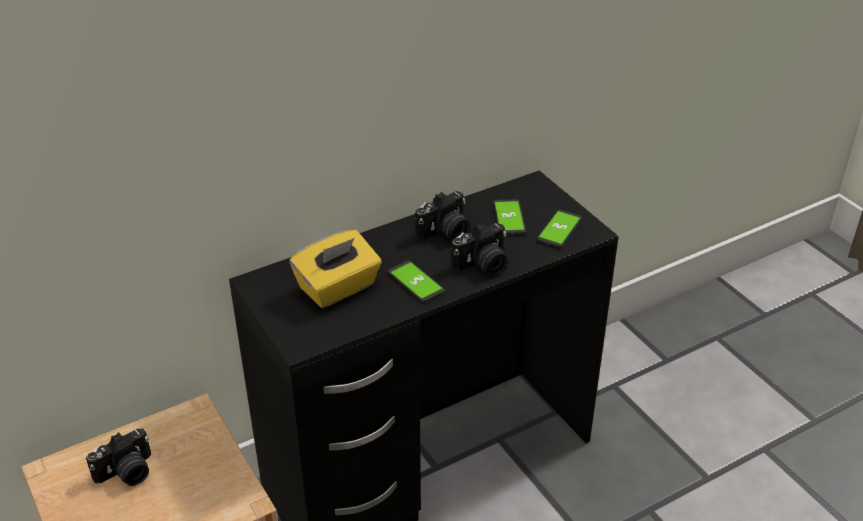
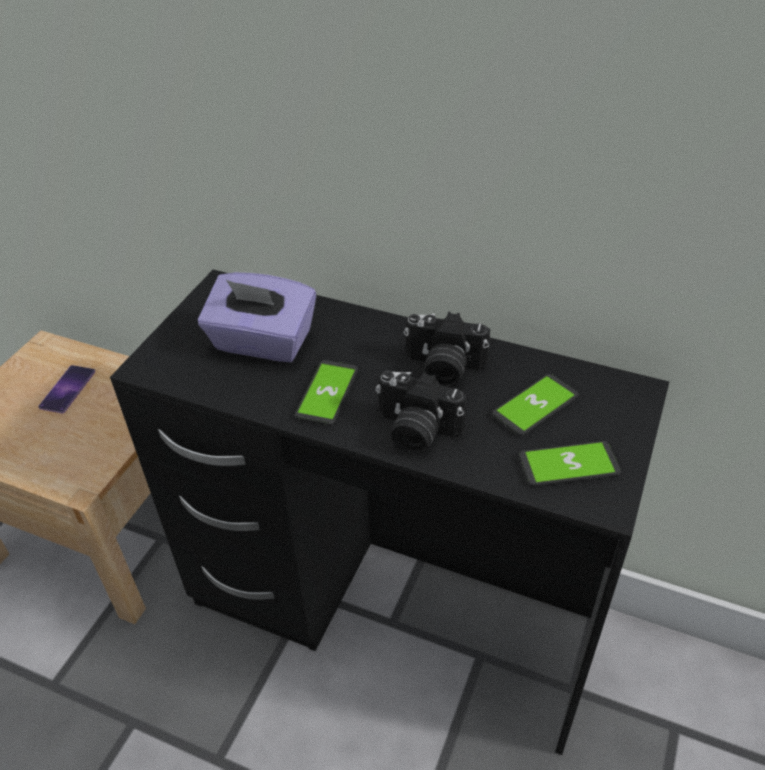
camera: 55 degrees right, 5 degrees up
(127, 473) = (67, 389): camera -> phone
(338, 288) = (262, 342): yellow tissue box -> purple tissue box

